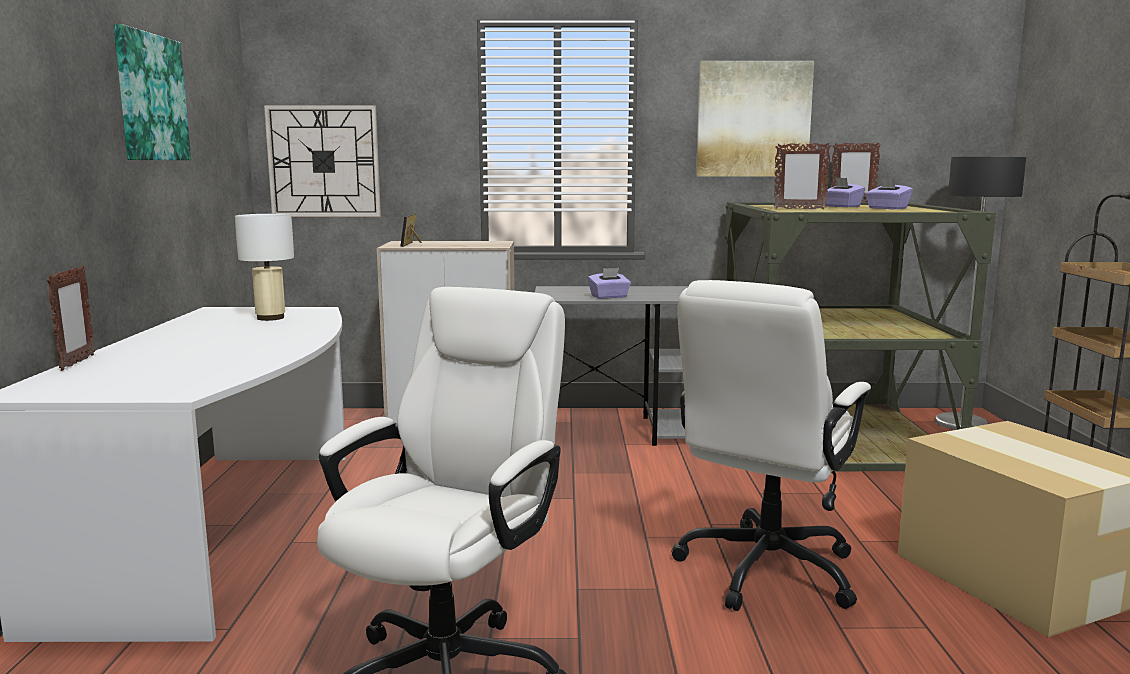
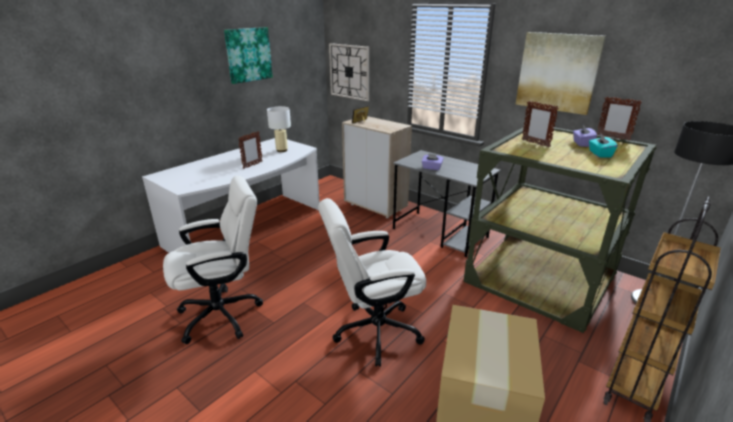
camera: 40 degrees right, 15 degrees up
(77, 363) = (191, 163): picture frame -> picture frame (252, 165)
(887, 208) = (599, 154): purple tissue box -> turquoise tissue box

